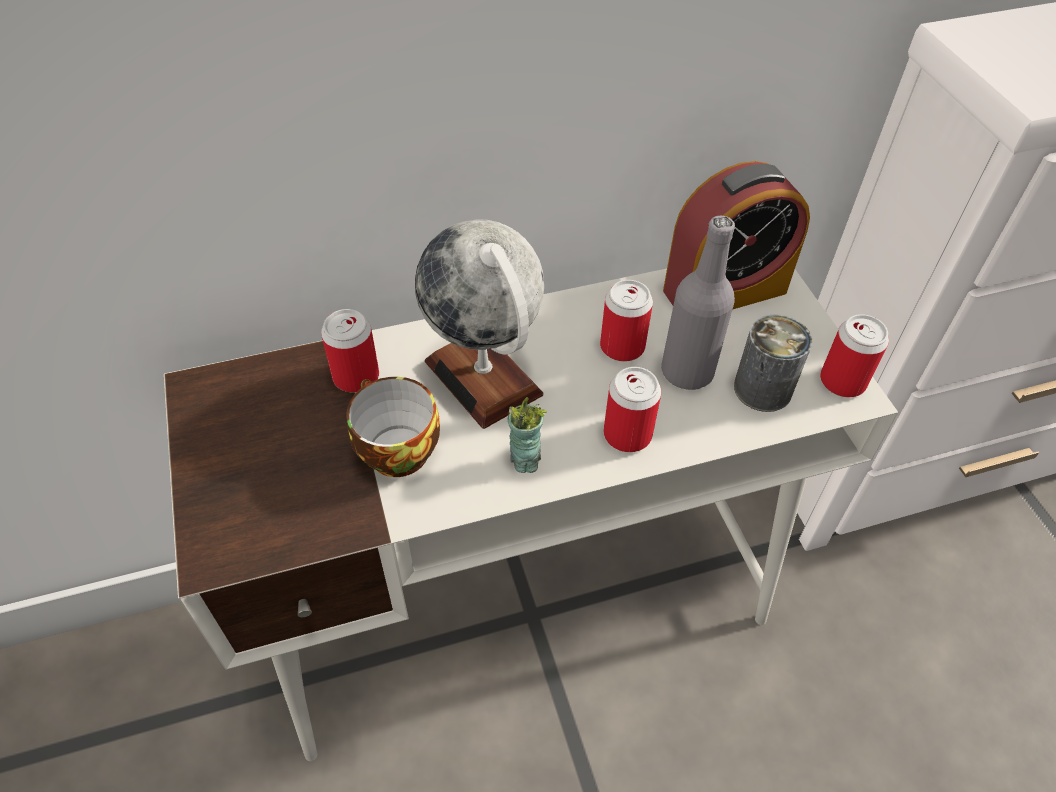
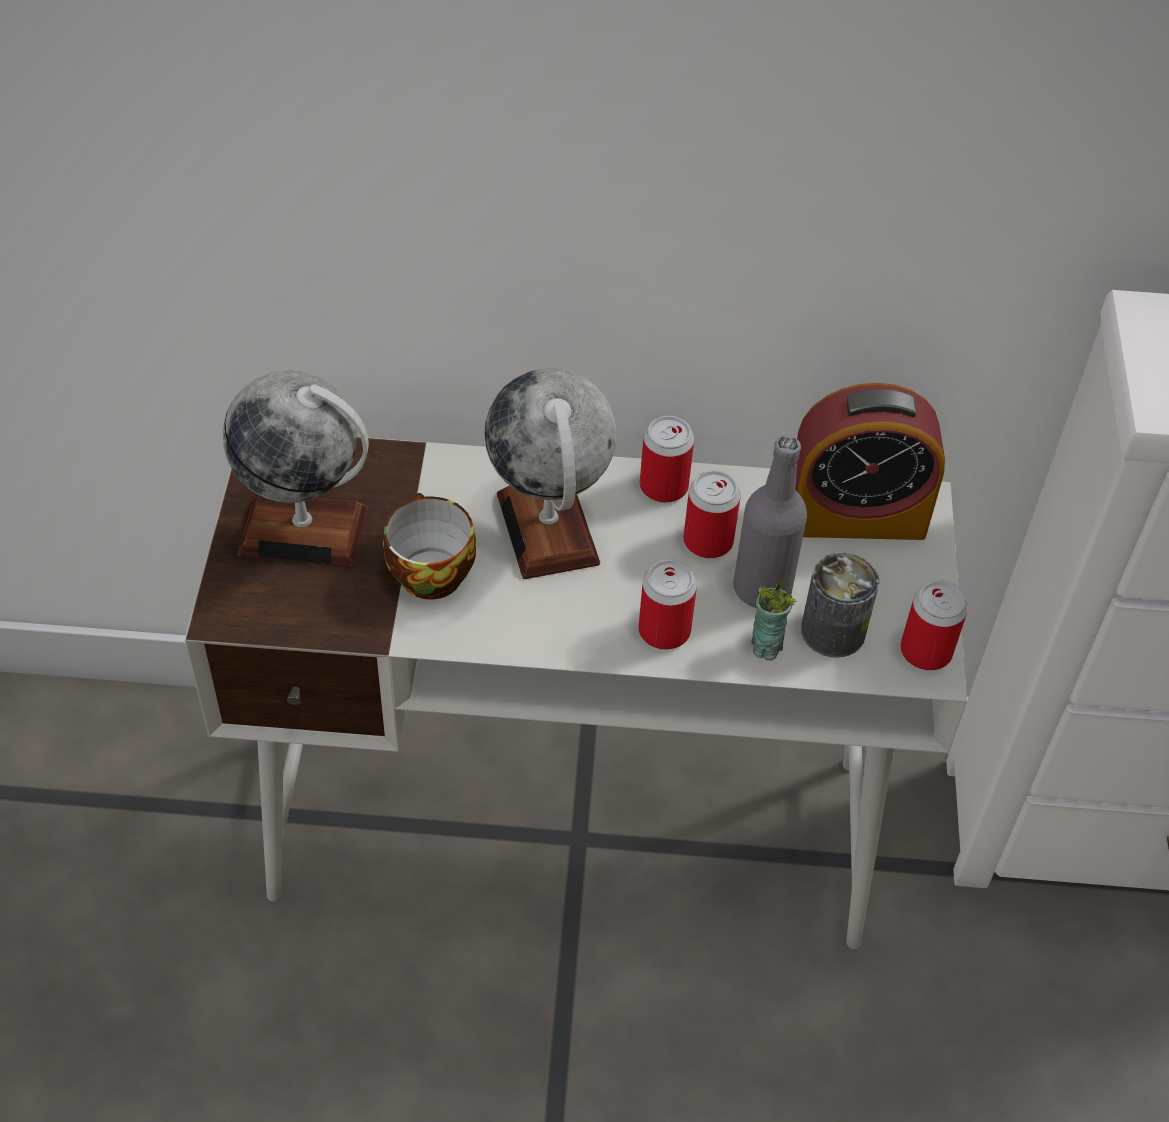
camera: 20 degrees right, 0 degrees up
(261, 449) = (304, 531): none -> globe
(356, 376) = (422, 488): can -> can (663, 486)
(524, 460) = (549, 622): cup -> cup (765, 646)

